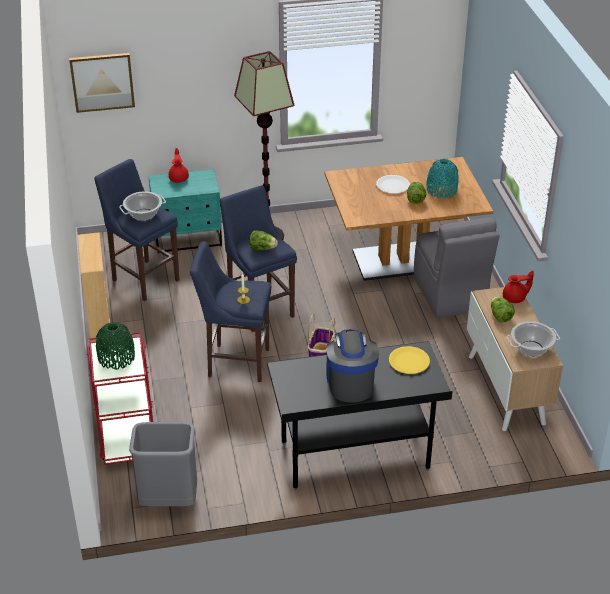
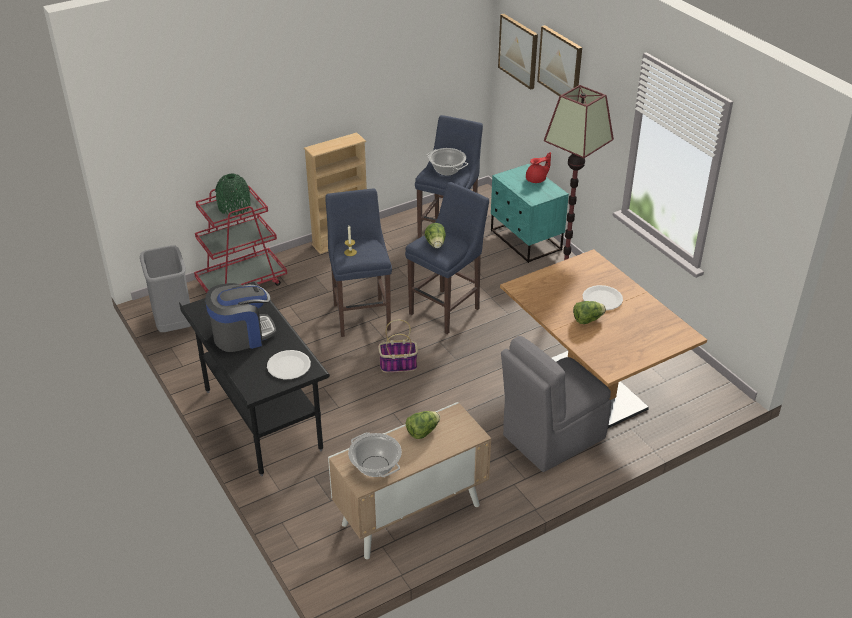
camera: 70 degrees right, 0 degrees up
(170, 64) = (560, 64): none -> picture
(409, 361) = (288, 366): yellow plate -> white plate
(441, 190) = (620, 336): turquoise vase -> none
(515, 298) = (463, 439): red teapot -> none

